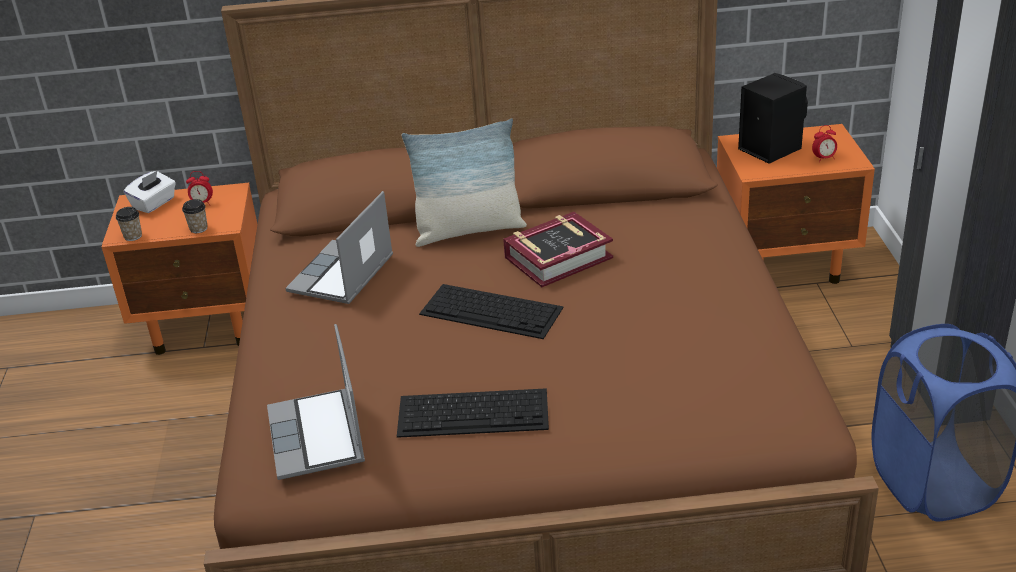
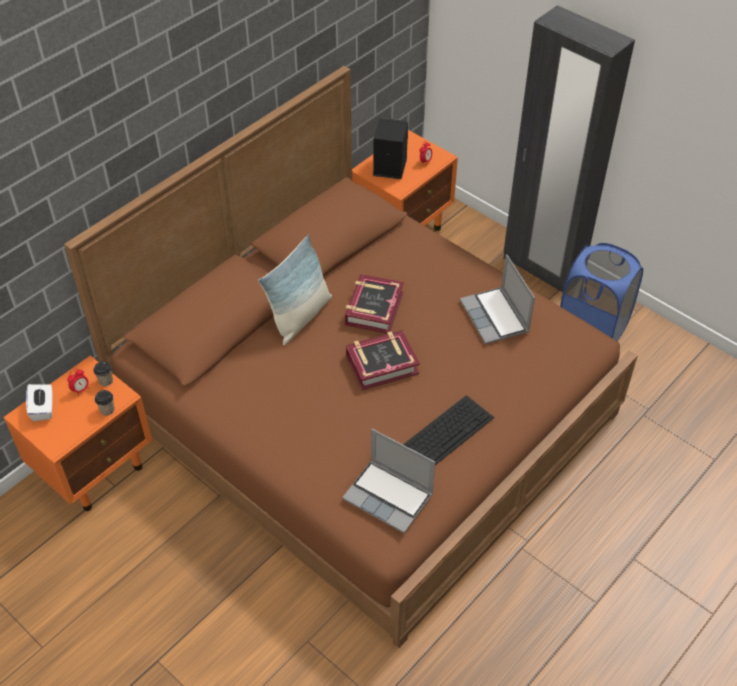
camera: 45 degrees left, 15 degrees up
(133, 236) = (67, 442): cup -> cup (106, 381)
(342, 275) = (266, 390): laptop -> laptop (495, 317)
(492, 311) = (382, 364): keyboard -> book

